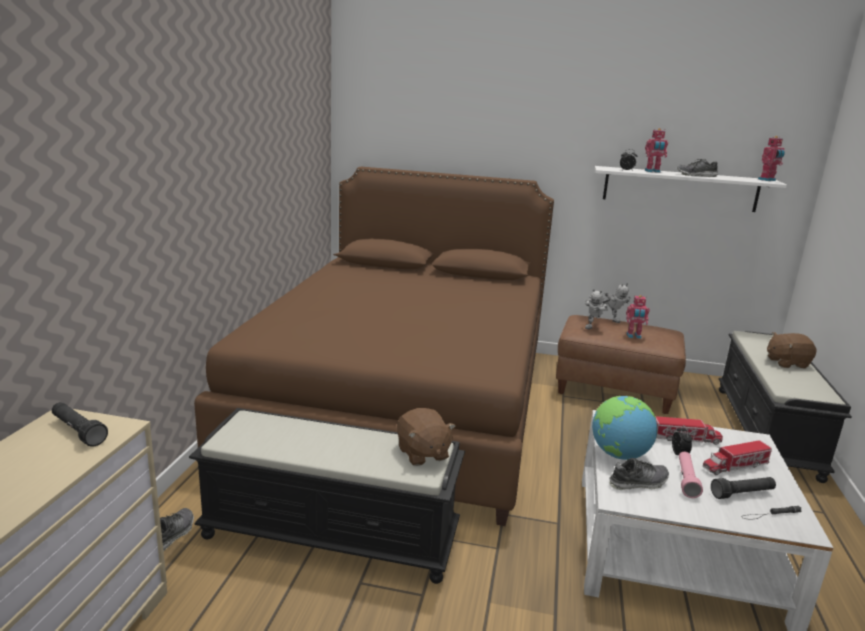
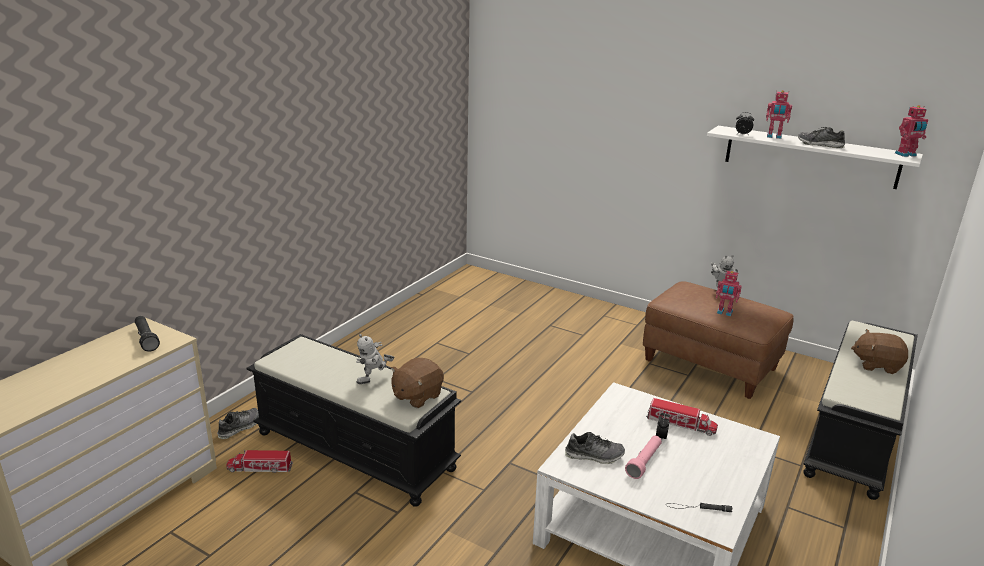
camera: 20 degrees right, 5 degrees up
(402, 402) = (486, 347): brown bed -> none
(422, 453) = (416, 396): brown plush toy -> brown plush toy turned 45 degrees clockwise
(593, 327) = (688, 297): toy robot -> toy robot (374, 380)
(619, 455) = (599, 428): globe -> none
(735, 466) = (707, 459): toy truck -> toy truck (260, 468)
(742, 494) = (688, 485): black flashlight -> none

